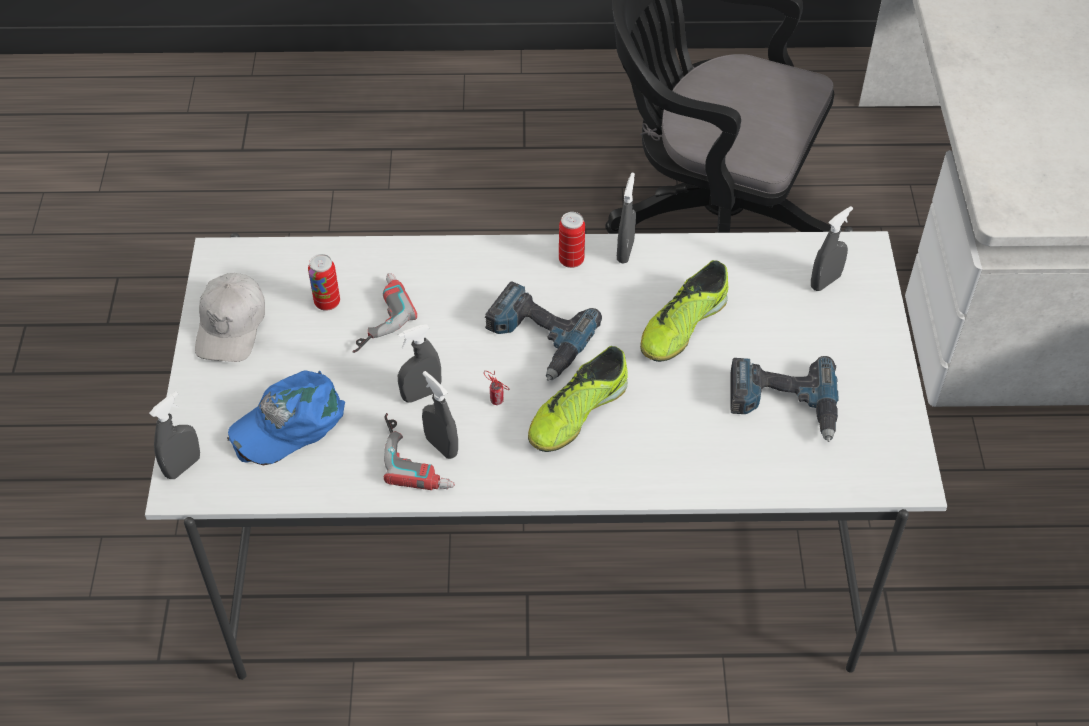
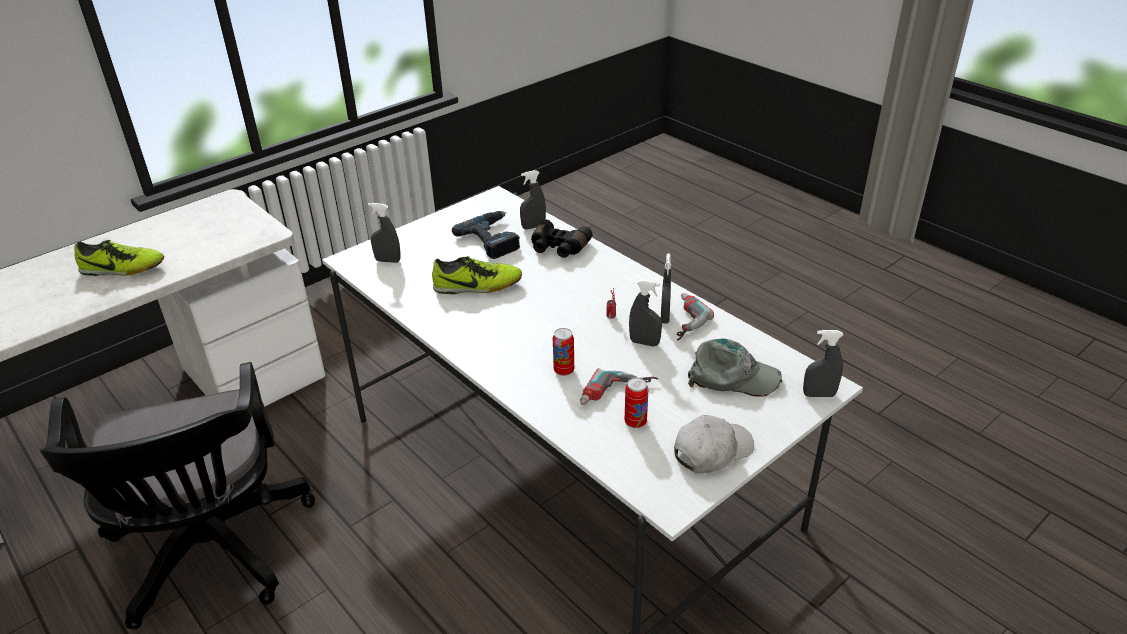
camera: 130 degrees left, 15 degrees down
(290, 422) = (732, 376): blue cap -> grey cap
(537, 338) = (550, 327): power drill -> none
(571, 260) = (473, 347): can -> can (564, 370)
(577, 413) = (582, 289): shoe -> shoe (123, 269)
(625, 251) = (441, 332): grey spray bottle -> grey spray bottle (533, 226)
(693, 453) = (558, 248): none -> black binoculars

